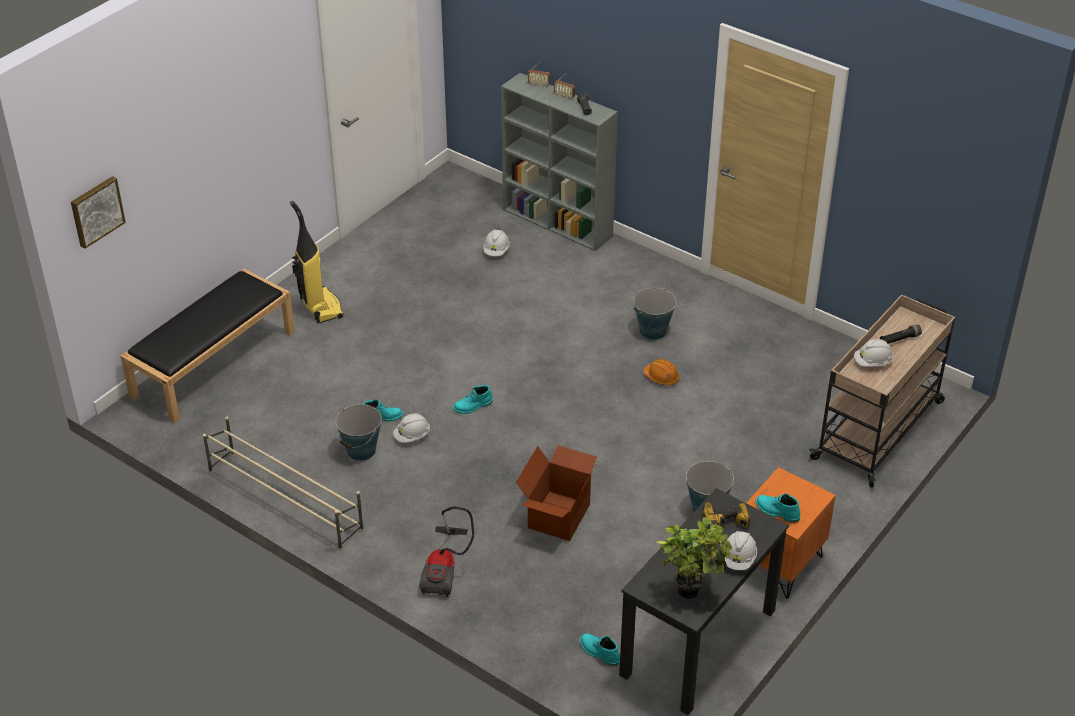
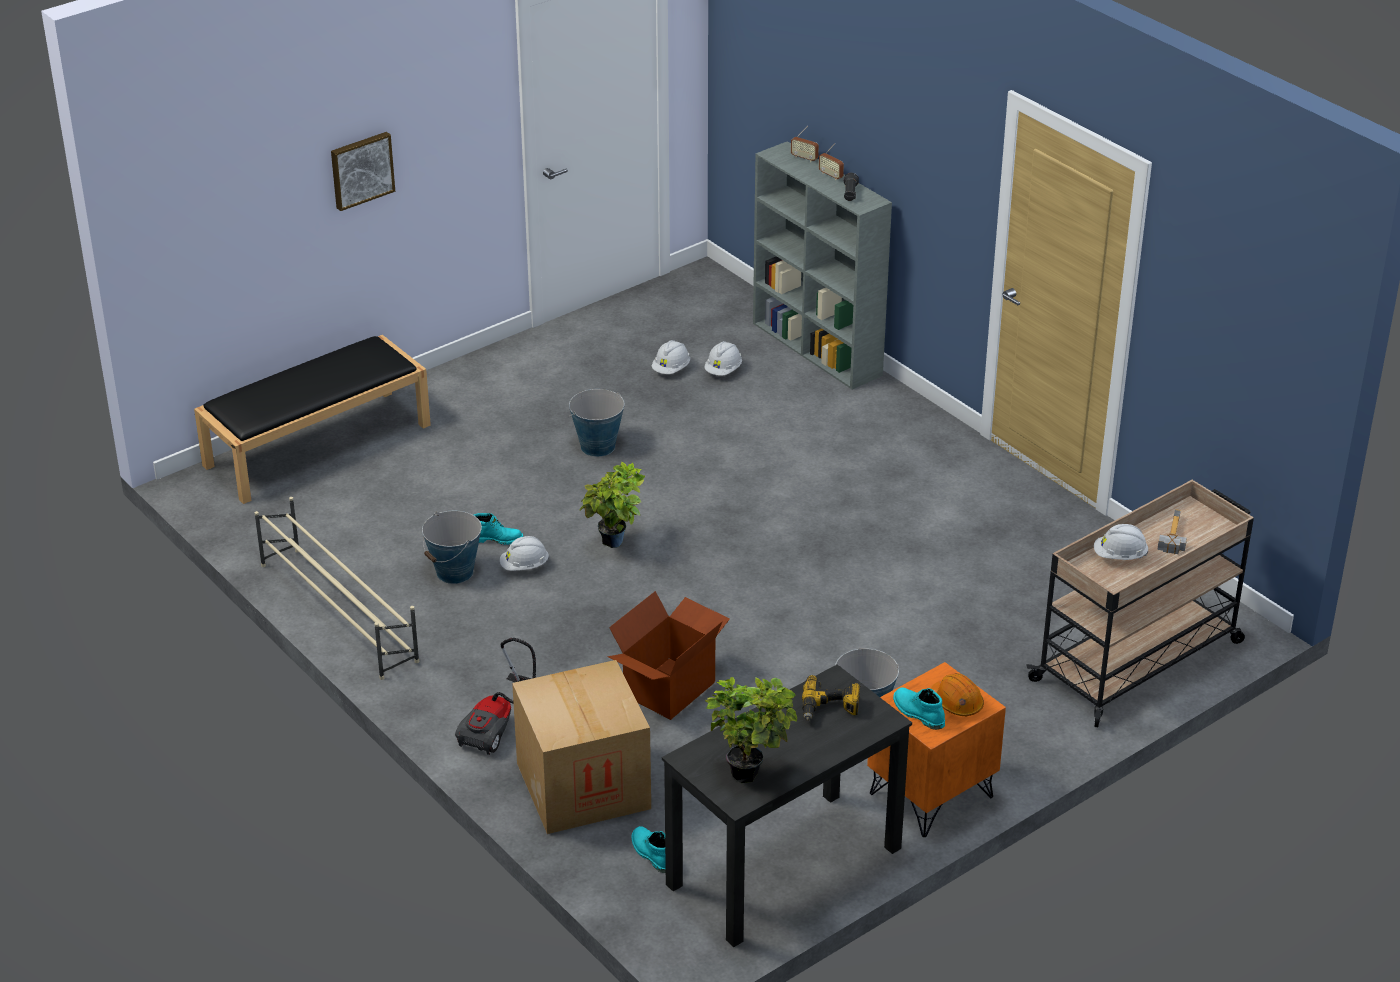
camera: 15 degrees right, 5 degrees down
(96, 211) = (177, 215): picture -> picture (361, 169)
(320, 307) = (474, 402): vacuum cleaner -> none
(473, 407) = (615, 545): turquoise boot -> potted plant
(527, 608) = (583, 786): none -> cardboard box
(652, 331) = (885, 495): bucket -> bucket (597, 447)
(661, 377) = (873, 551): orange hard hat -> orange hard hat (956, 703)
(738, 559) = (827, 749): white hard hat -> white hard hat (671, 369)
(899, 340) = (1169, 535): black flashlight -> hammer

